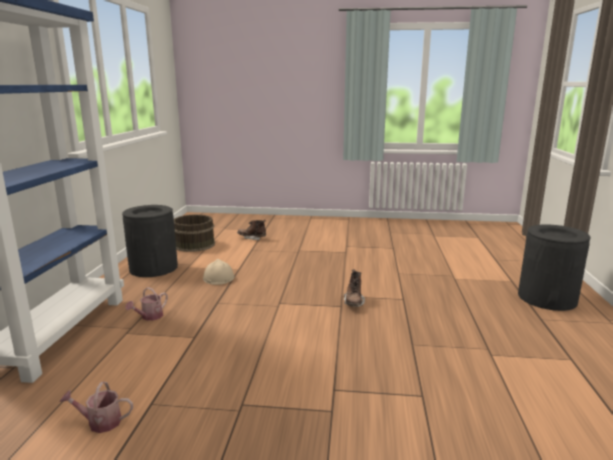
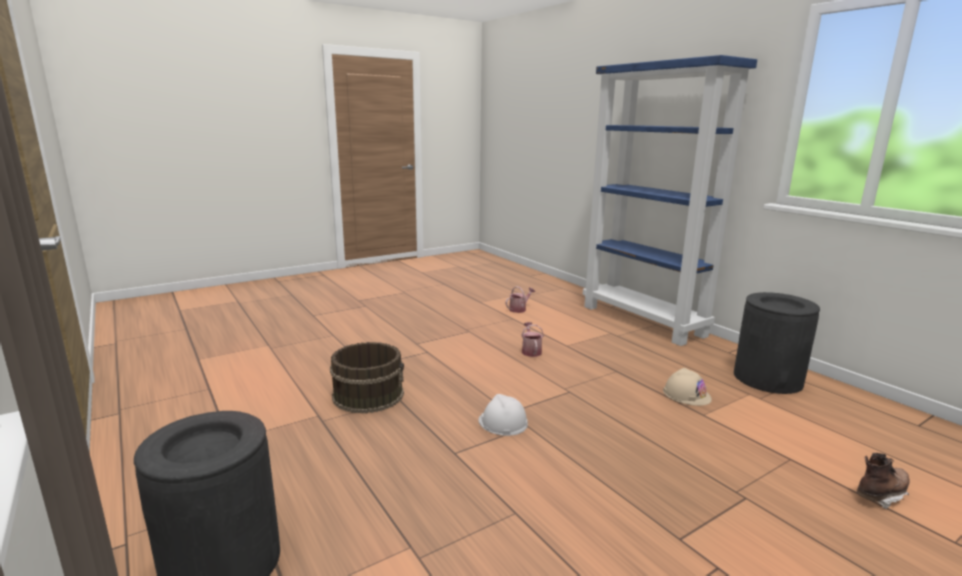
camera: 140 degrees right, 0 degrees up
(149, 317) = (628, 344): watering can -> watering can (531, 351)
(193, 244) = (868, 431): brown bucket -> brown bucket (368, 395)
(353, 303) = (502, 422): brown boot -> white hard hat

